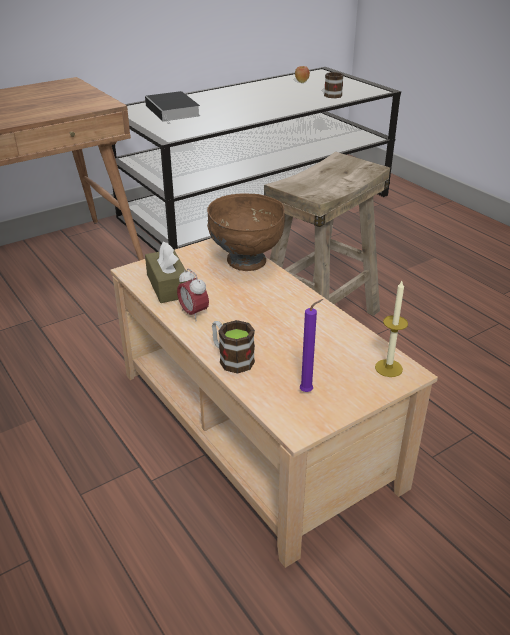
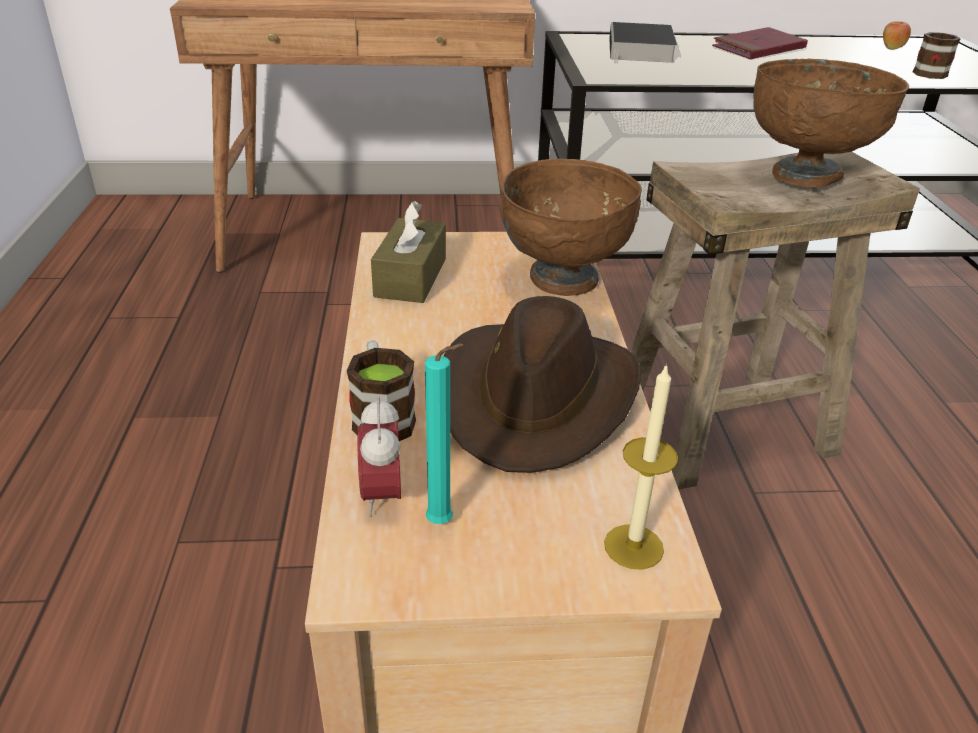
camera: 30 degrees right, 0 degrees up
(193, 313) = (402, 328): alarm clock -> alarm clock (382, 496)
(236, 96) = (758, 49): none -> red book
(292, 323) = (538, 397): none -> brown hat
(308, 391) = (443, 524): purple candle -> turquoise candle
(337, 173) = (806, 175): none -> brown bowl

